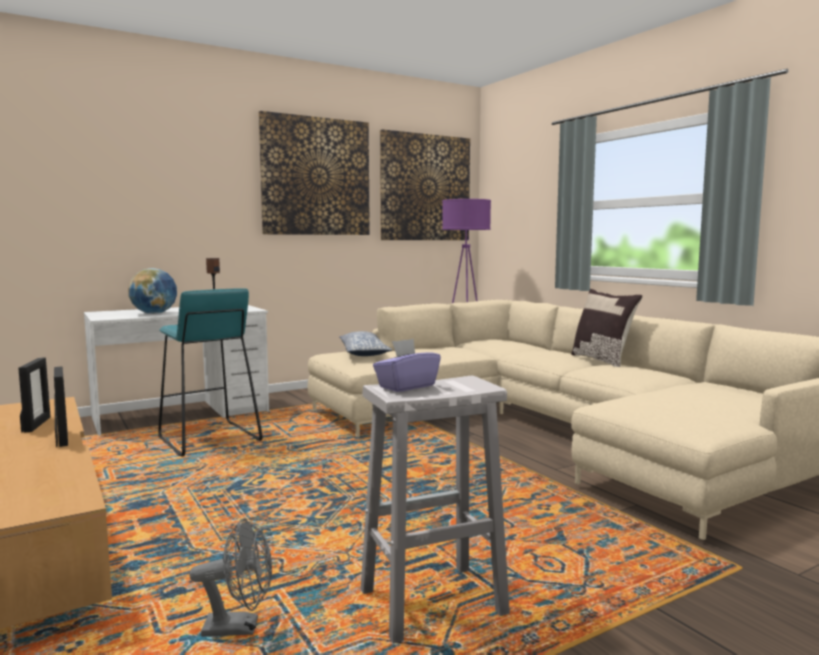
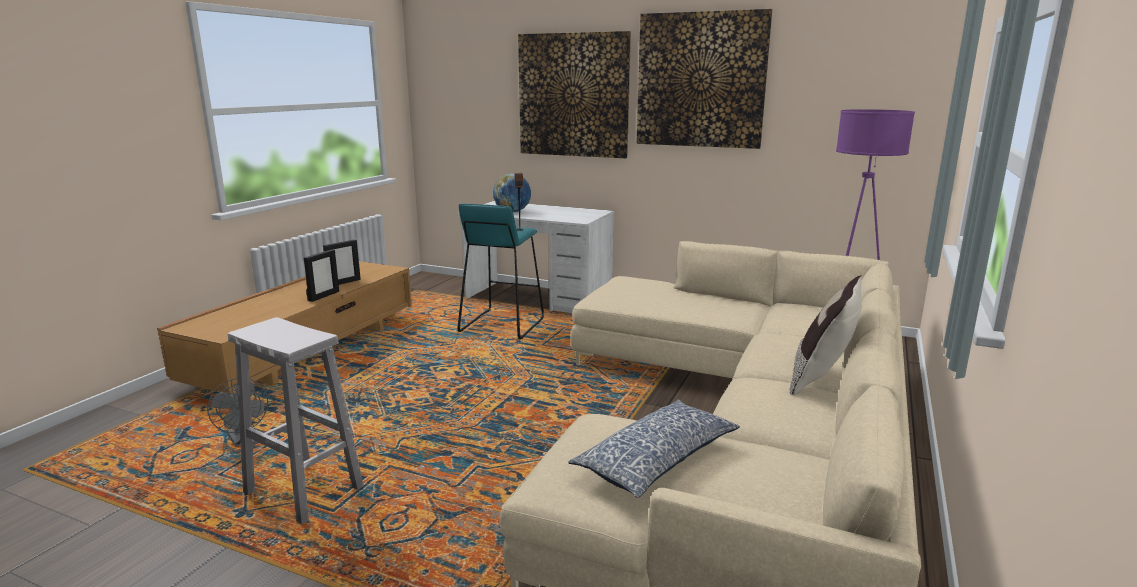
camera: 55 degrees right, 10 degrees up
(364, 353) = (644, 286): pillow -> pillow (659, 461)
(406, 386) = (277, 327): purple tissue box -> none
(425, 187) = (856, 88): picture -> picture (573, 95)

